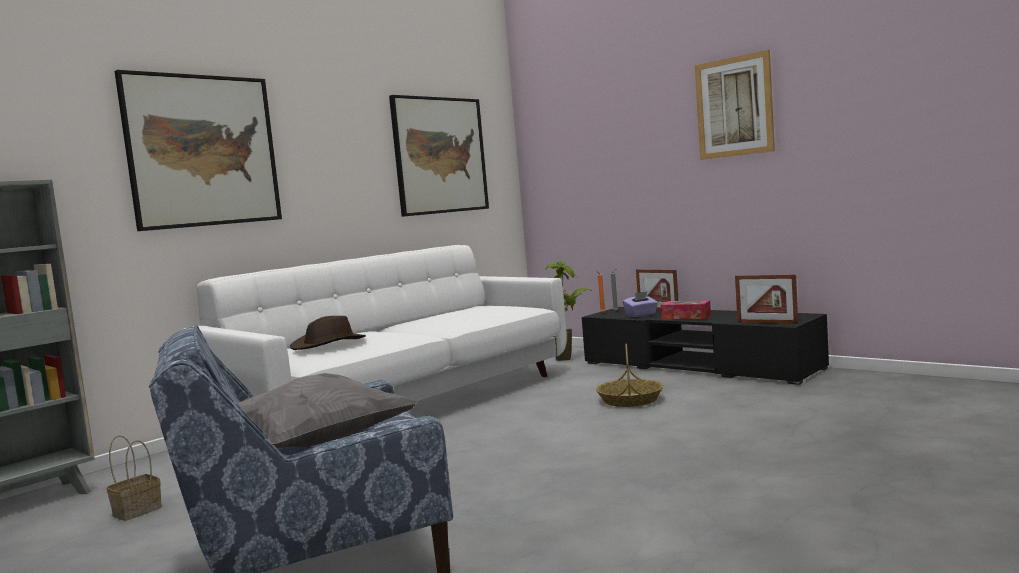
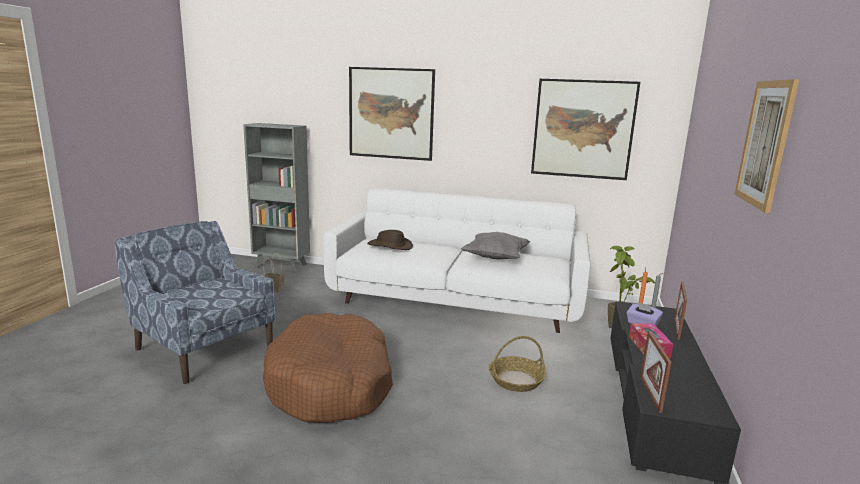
camera: 60 degrees right, 10 degrees up
(317, 445) = (195, 294): grey pillow -> grey pillow (495, 258)
(557, 479) = (331, 384): none -> brown dog bed

